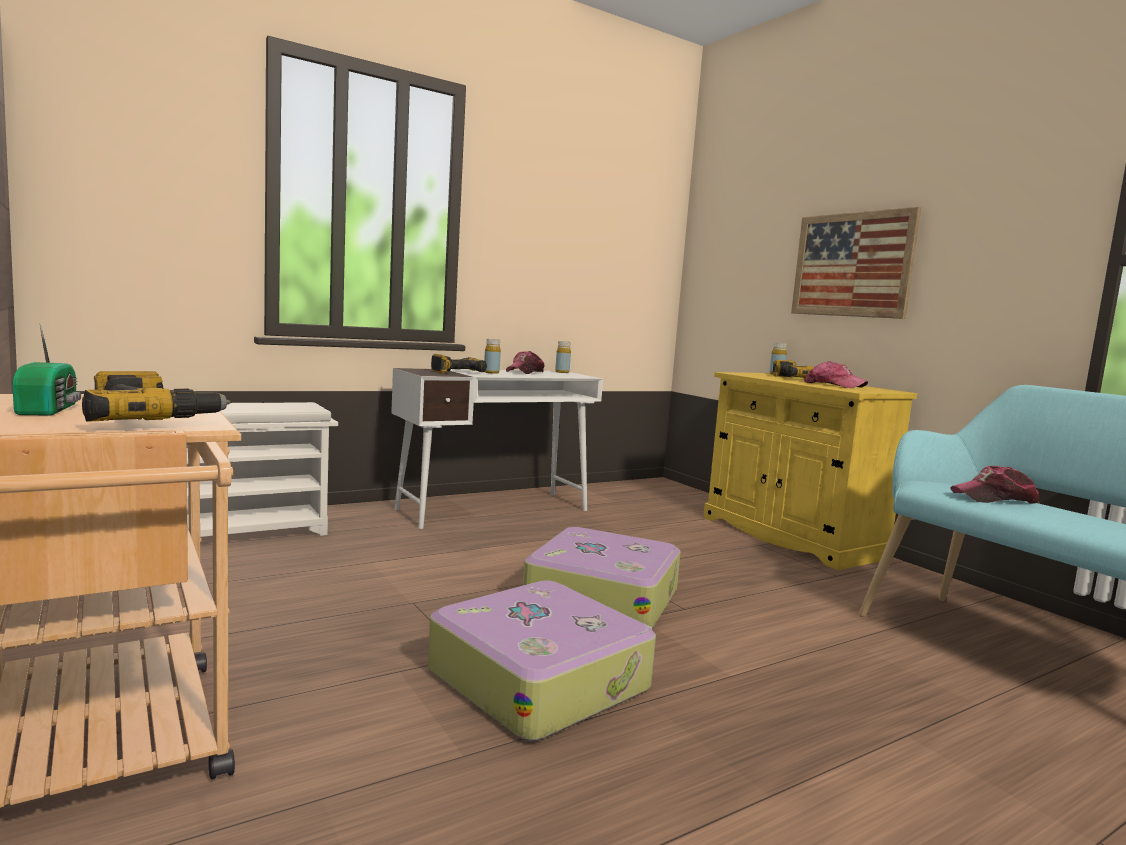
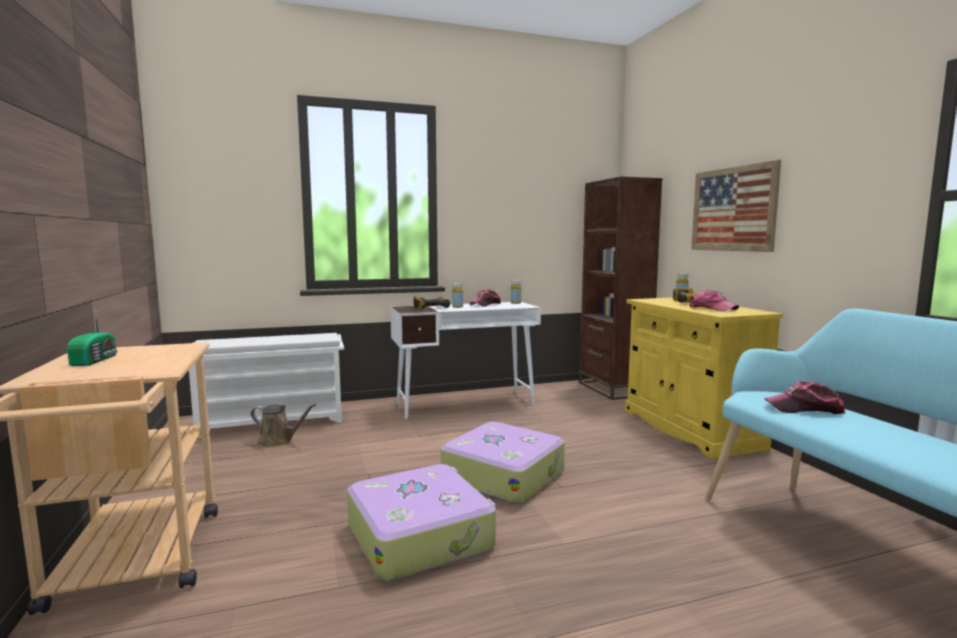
camera: 15 degrees right, 0 degrees up
(151, 419) = (137, 367): power drill -> none
(242, 562) = (279, 441): none -> brown watering can
(673, 491) = (613, 389): none -> brown bookcase

